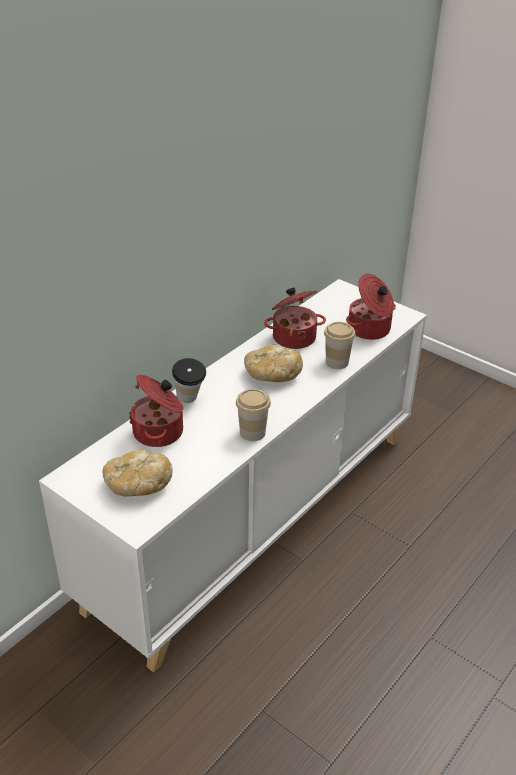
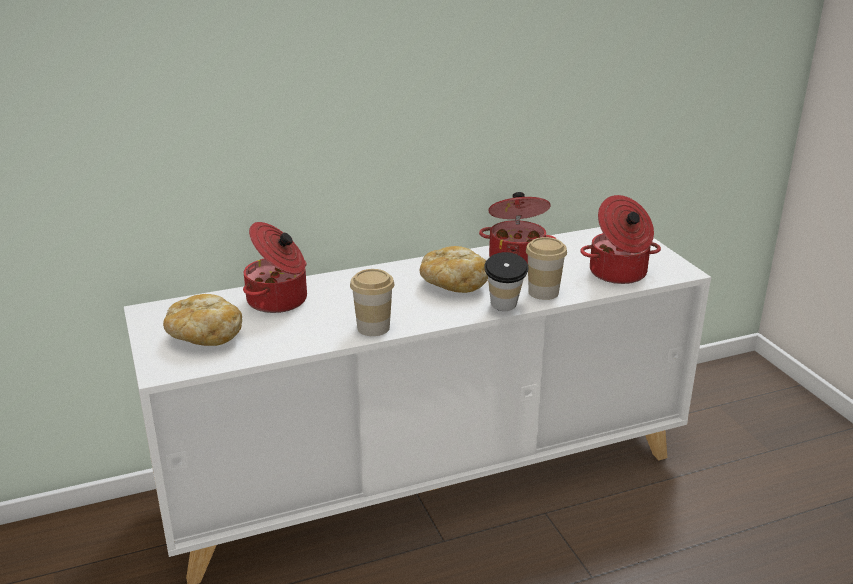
camera: 30 degrees right, 10 degrees down
(190, 401) = (339, 284): cup -> cup (504, 309)

